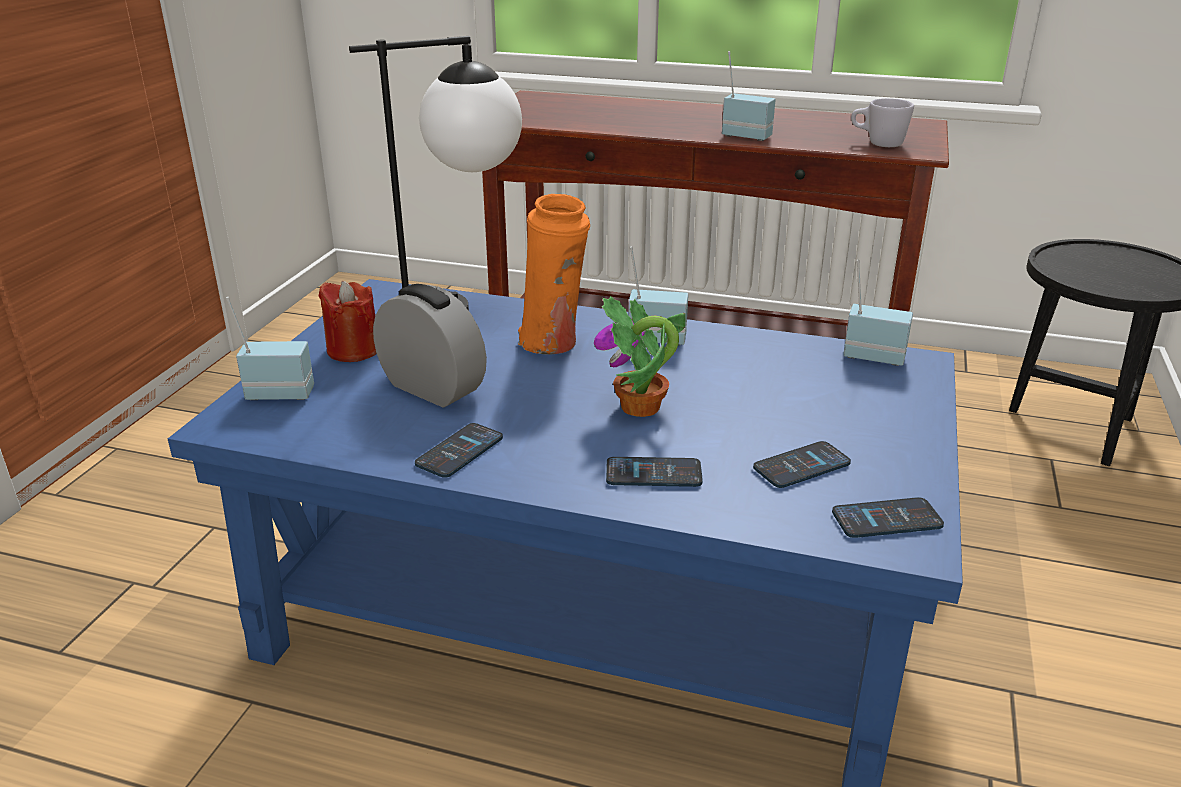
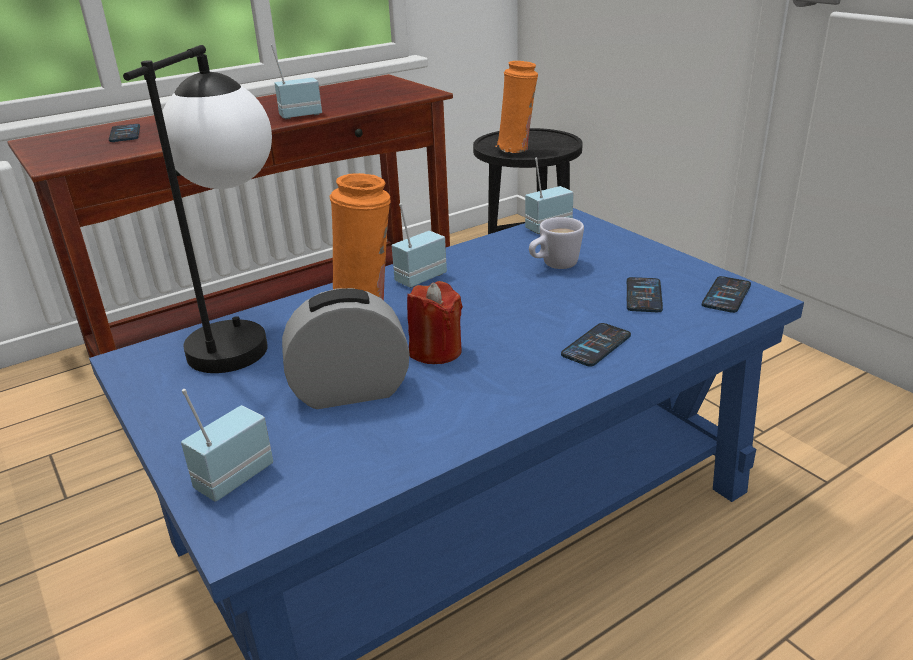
camera: 50 degrees left, 0 degrees up
(353, 350) = (217, 409): red candle -> red candle (435, 351)
(459, 451) = (469, 412): phone -> phone (125, 134)
(640, 408) = (505, 318): potted plant -> none
(877, 143) = (390, 95): white mug -> white mug (554, 266)
(1081, 269) = (516, 149): none -> orange vase

